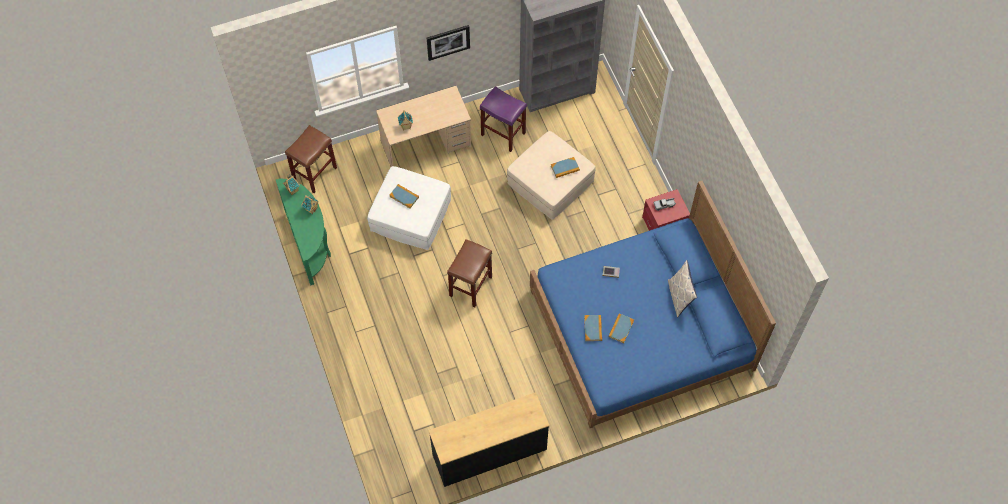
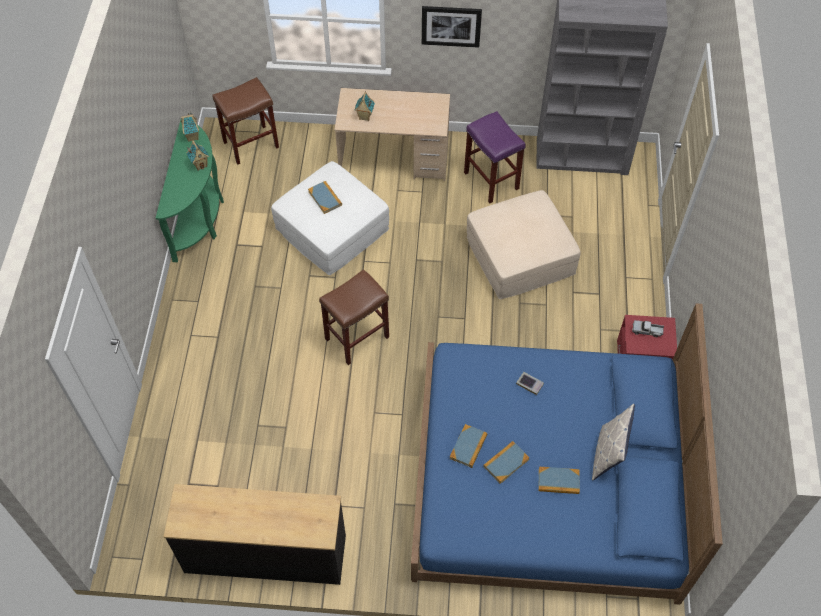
camera: 25 degrees right, 5 degrees down
(565, 168) = (539, 238): book -> book (558, 481)

